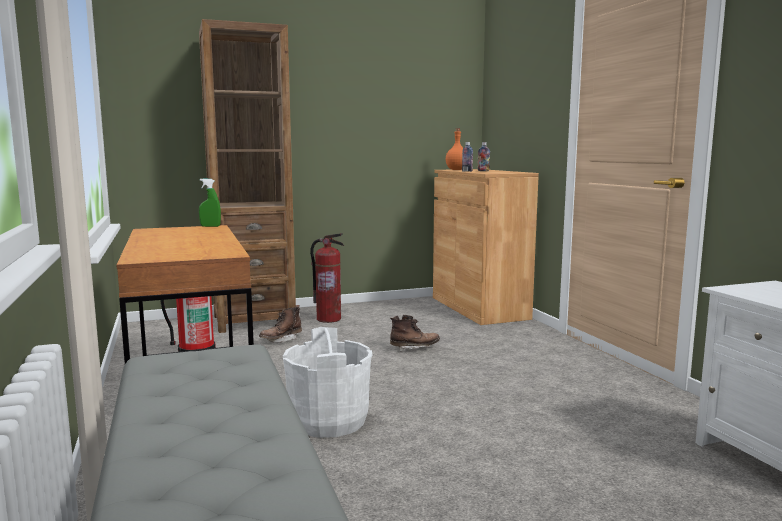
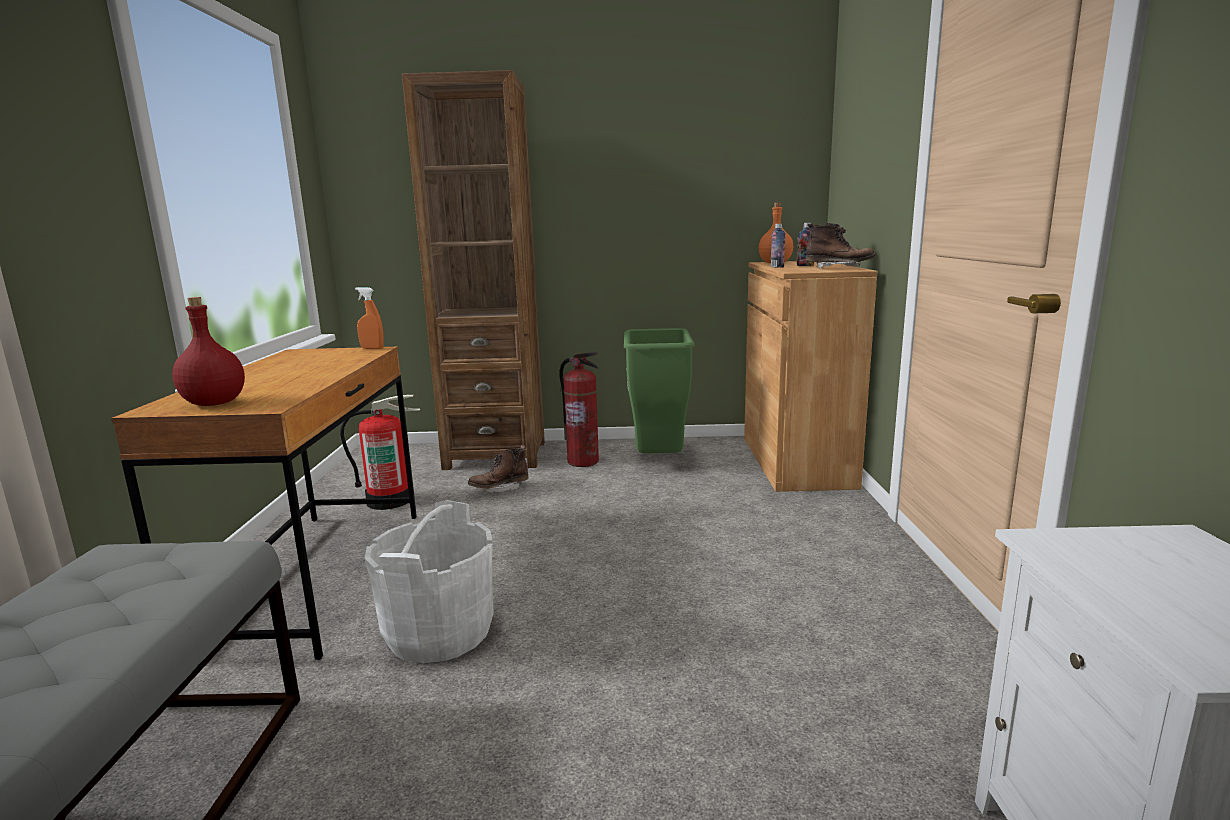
camera: 20 degrees right, 5 degrees up
(179, 255) = (214, 403): none -> red bottle
(210, 226) = (372, 348): green spray bottle -> orange spray bottle
(385, 315) = (658, 462): none -> green trash can
(414, 348) = (651, 522): brown boot -> brown boot (839, 268)

